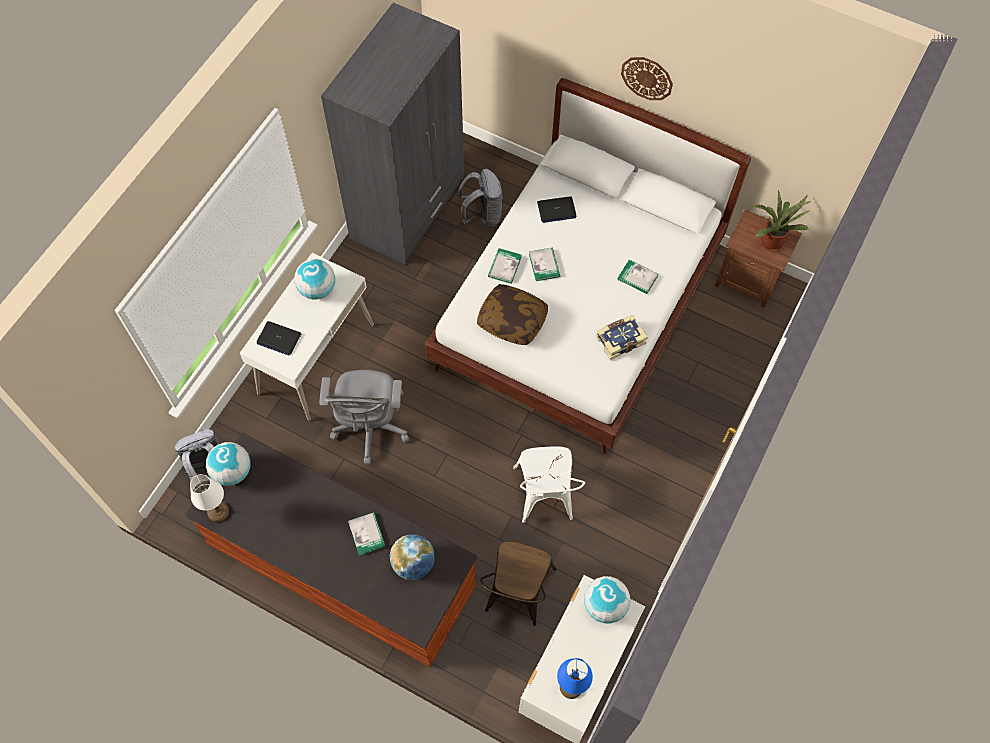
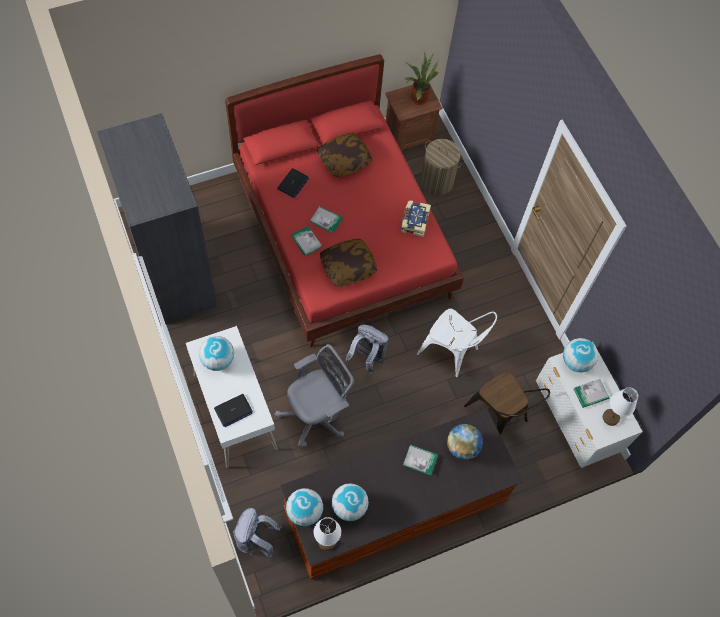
camera: 55 degrees left, 0 degrees up
(267, 506) = (349, 506): none -> globe
(371, 428) = (317, 415): grey office chair -> grey office chair turned 75 degrees counterclockwise
(482, 215) = (224, 235): grey backpack -> grey backpack (367, 357)
(571, 687) = (611, 417): blue table lamp -> white table lamp
(579, 308) = (343, 235): white bed -> red bed
(626, 231) = (344, 160): none -> pillow
(637, 278) = (381, 180): book -> book (590, 394)
(647, 78) = (291, 52): wall clock -> none
(724, 343) = (437, 181): none -> laundry basket

